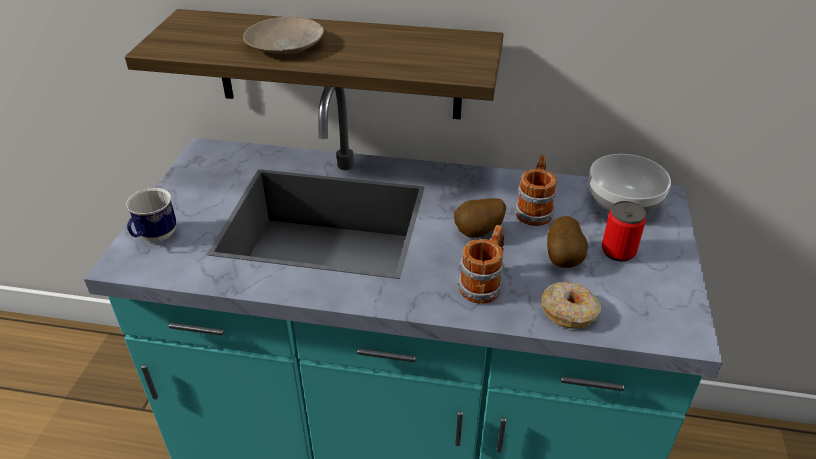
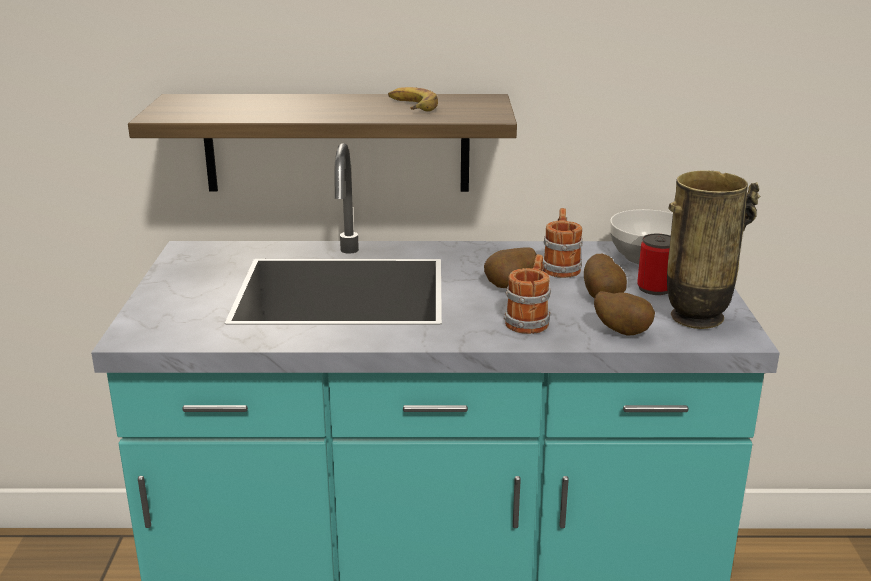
camera: 10 degrees left, 15 degrees down
(154, 238) = (159, 316): mug -> none
(286, 45) = (295, 109): beige plate -> none
(398, 48) = (411, 106): none -> banana
(569, 312) = (622, 332): donut -> potato
(649, 301) = (697, 319): none -> vase

